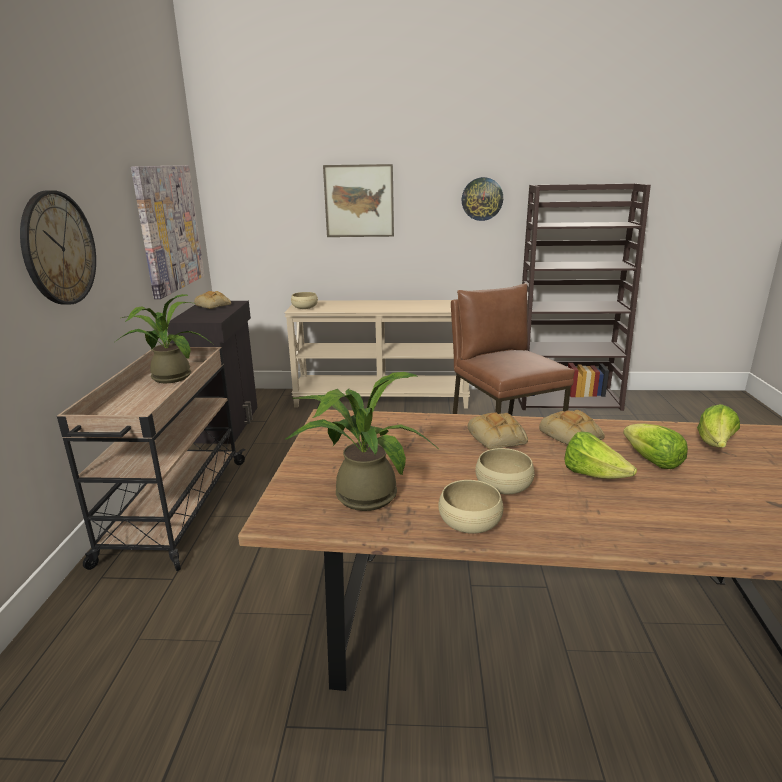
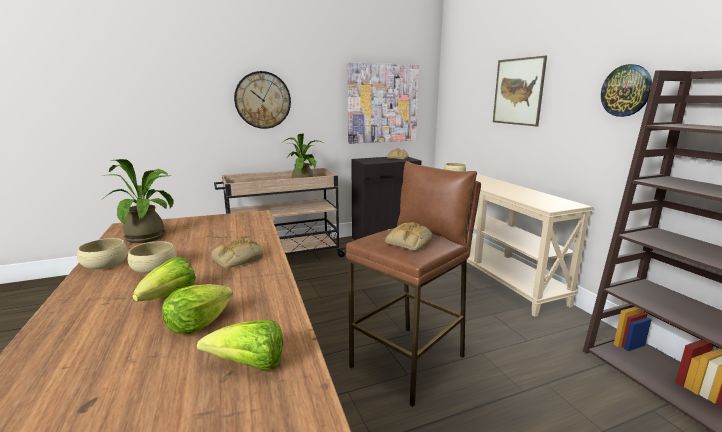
camera: 65 degrees right, 5 degrees down
(572, 435) = (251, 284): bread -> bread (409, 242)

